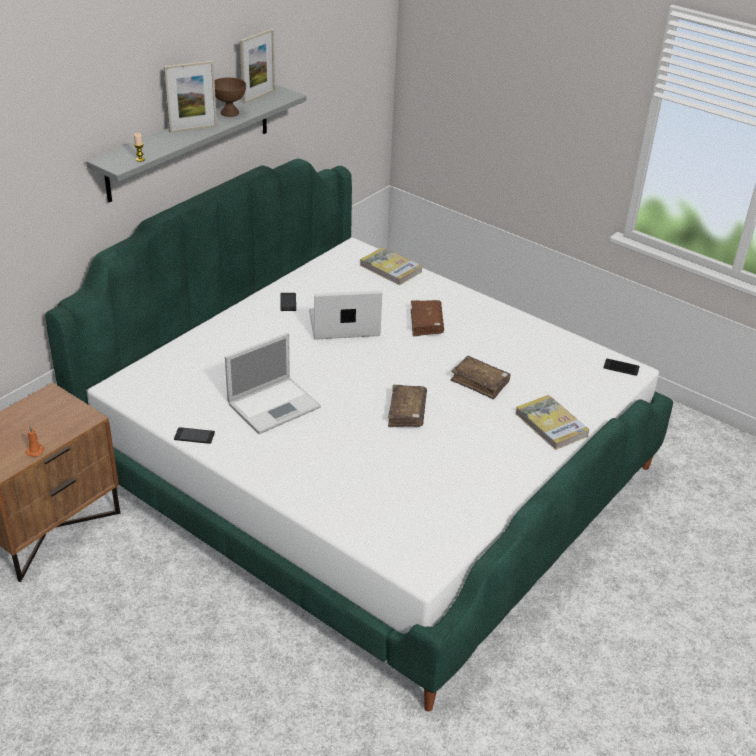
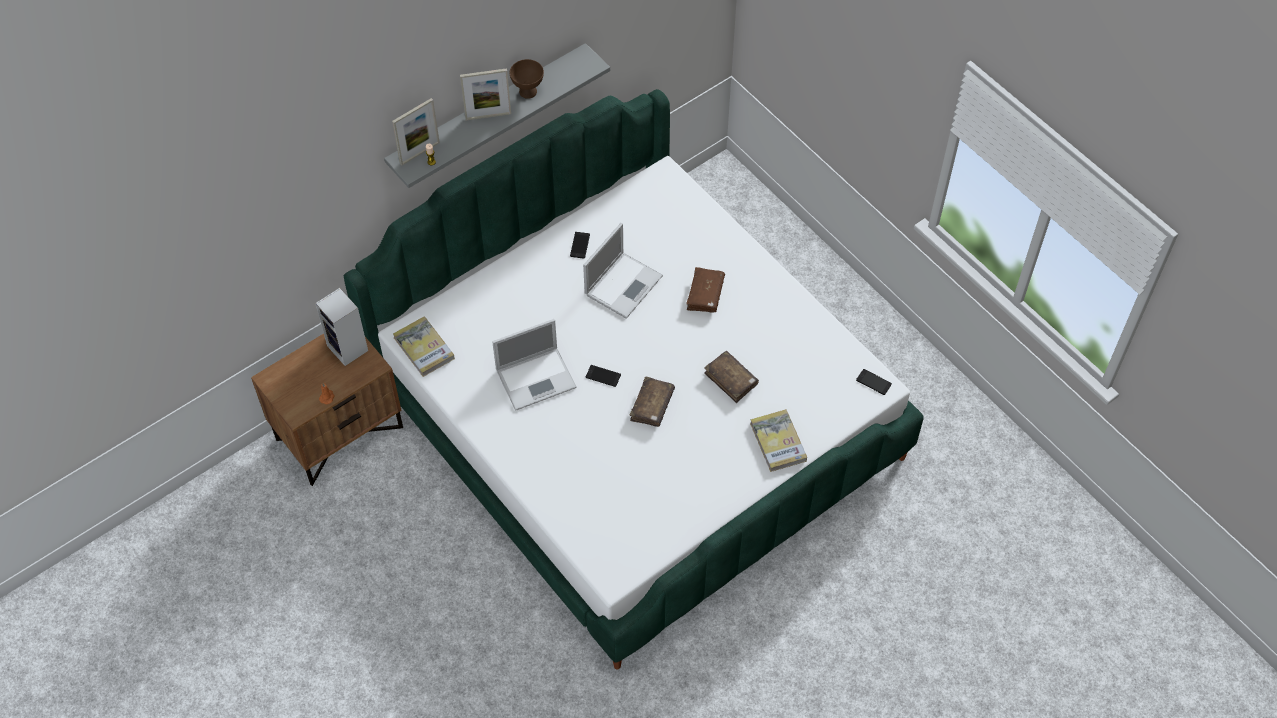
camera: 15 degrees right, 20 degrees up
(56, 407) = (349, 349): none -> speaker
(194, 436) = (460, 403): phone -> phone (603, 376)
(259, 96) = (562, 64): picture frame -> picture frame (419, 153)
(342, 324) = (624, 284): laptop -> laptop turned 120 degrees clockwise
(390, 268) = (693, 210): book -> book (424, 348)

